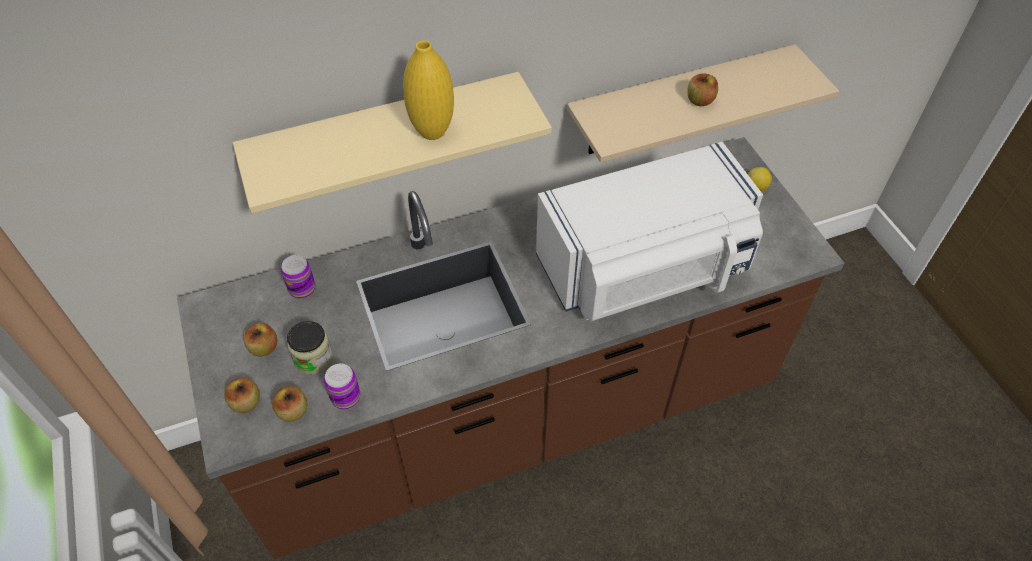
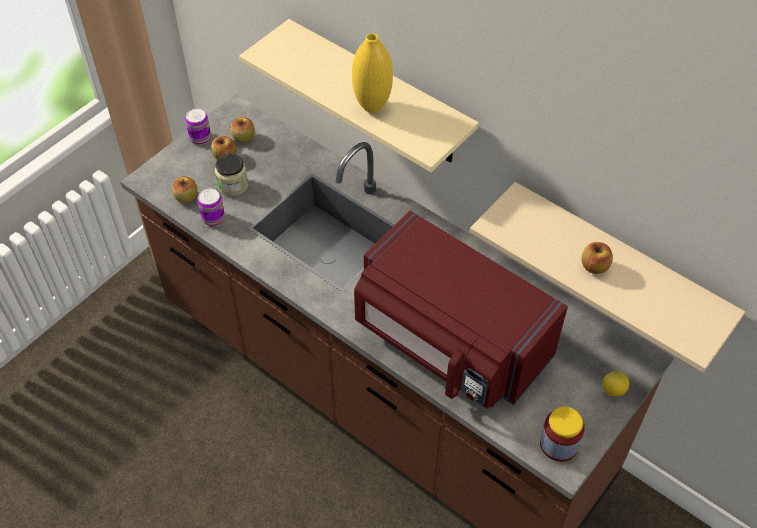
camera: 60 degrees right, 0 degrees up
(246, 403) = (178, 171): apple -> apple (243, 137)
(302, 288) = (284, 149): can -> can (200, 138)
(644, 270) = (449, 342): white microwave -> red microwave
(791, 247) = (558, 444): none -> jar

